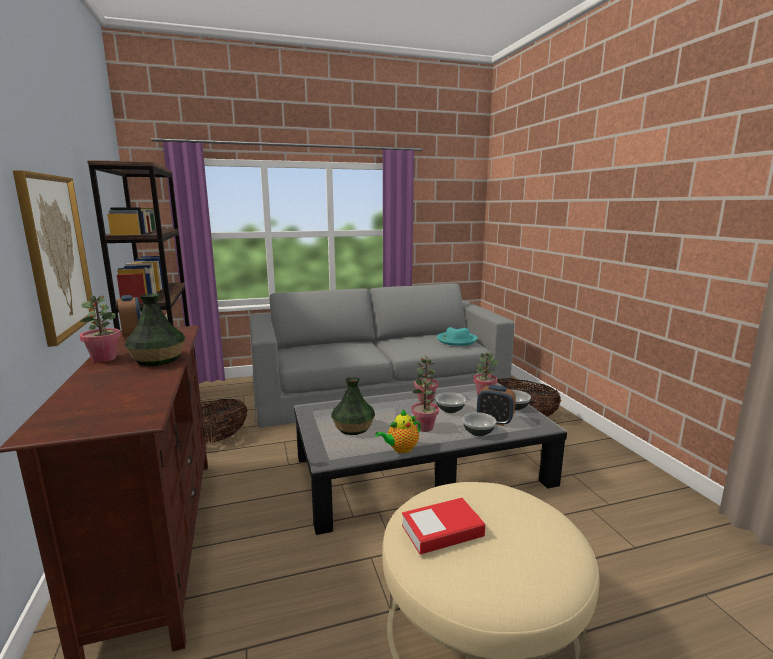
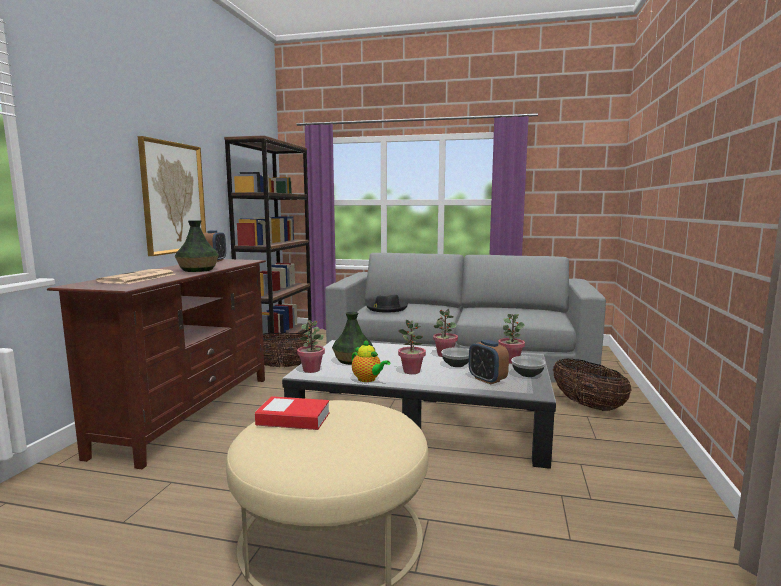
camera: 30 degrees right, 5 degrees down
(104, 359) = (173, 267): potted plant -> potted plant (311, 370)
(110, 394) = (138, 278): none -> newspaper
(312, 354) = (386, 308): none -> black hat
(400, 449) = (368, 379): teapot -> teapot turned 135 degrees counterclockwise
(456, 340) = (542, 315): turquoise hat -> none
(478, 432) = (456, 383): bowl -> none

